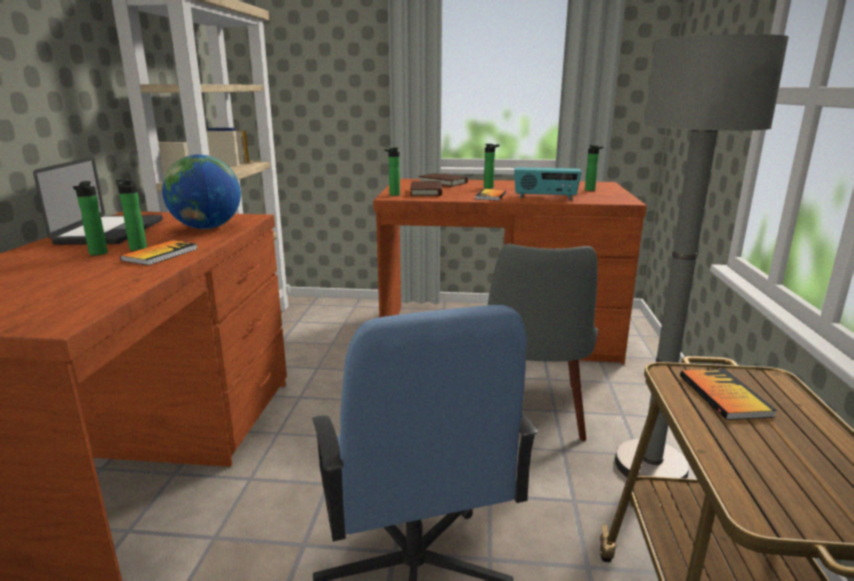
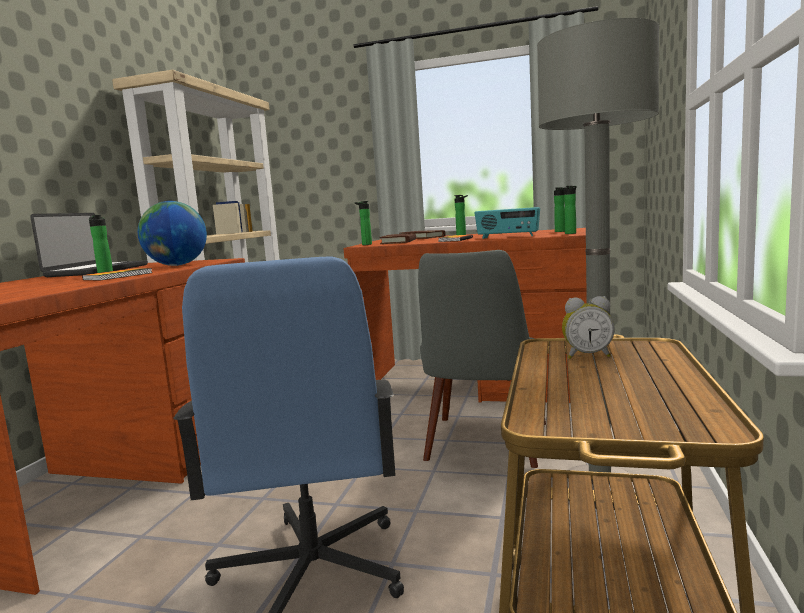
camera: 10 degrees right, 10 degrees down
(97, 254) = (70, 278): bottle -> bottle (571, 233)
(724, 395) = (587, 356): book -> alarm clock

